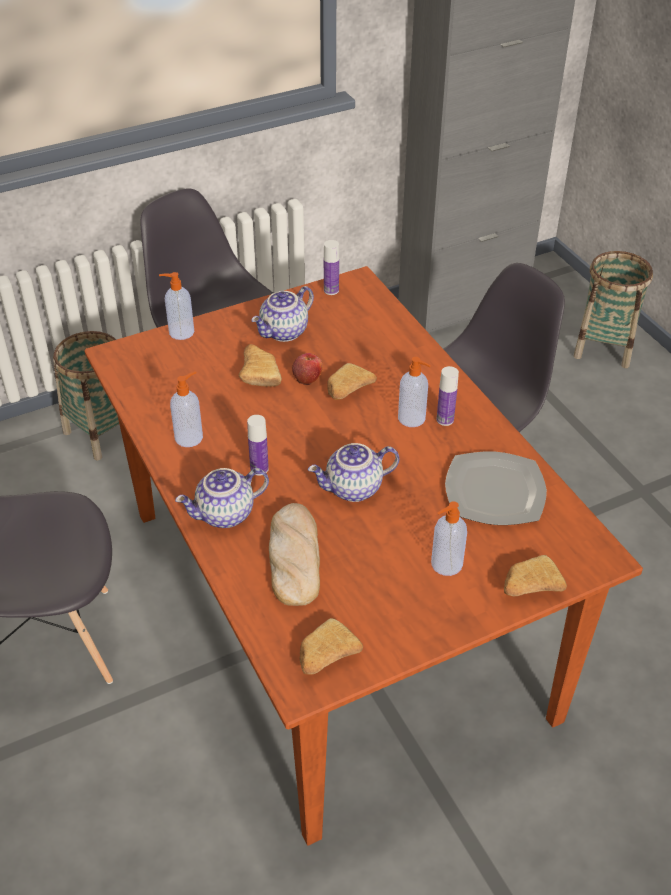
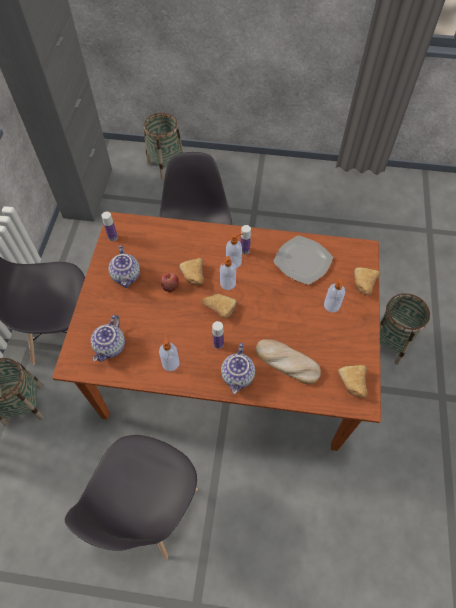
camera: 55 degrees left, 15 degrees up
(180, 332) = (82, 322): soap dispenser -> soap dispenser (227, 284)
(259, 372) = (148, 305): bread -> bread (218, 307)
(353, 489) = (261, 313): teapot -> teapot (111, 347)
(591, 827) = (390, 342): none -> basket

